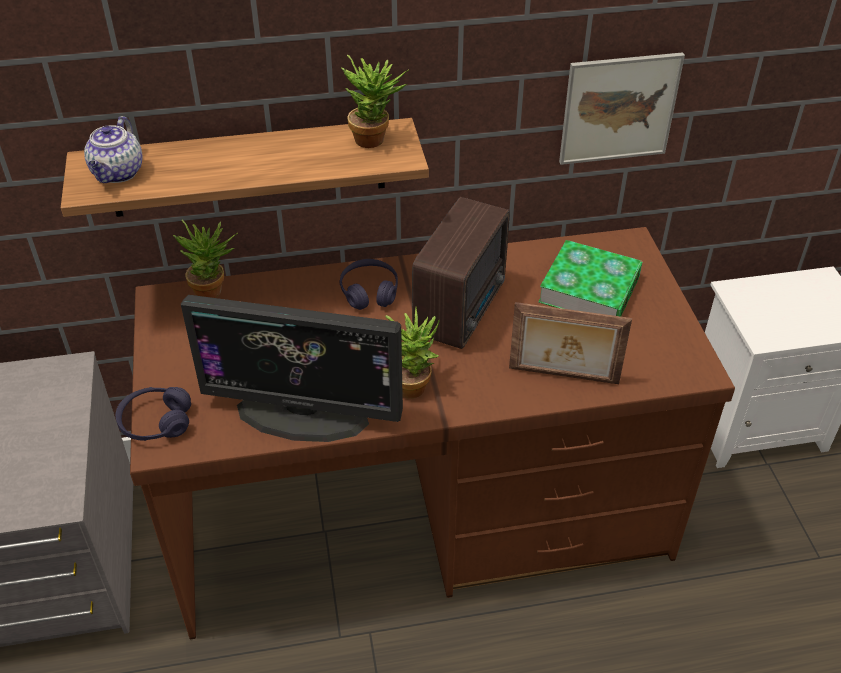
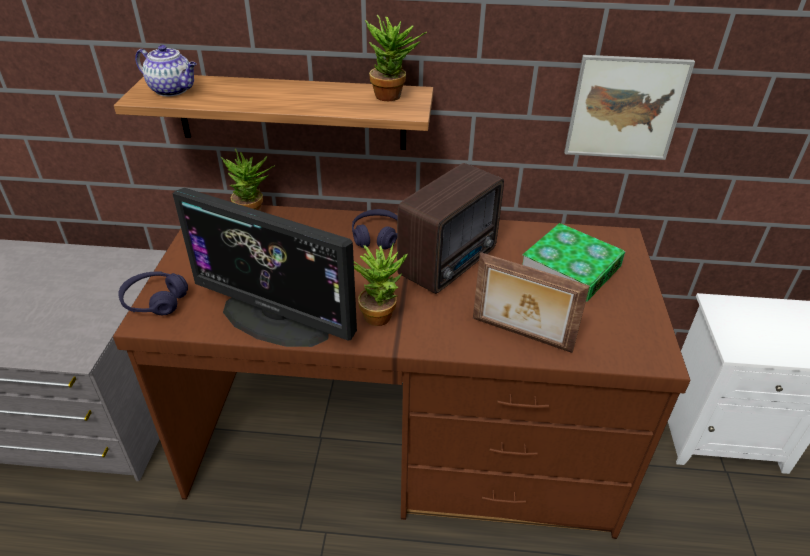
camera: 15 degrees right, 5 degrees down
(118, 173) = (173, 90): teapot -> teapot turned 90 degrees counterclockwise

